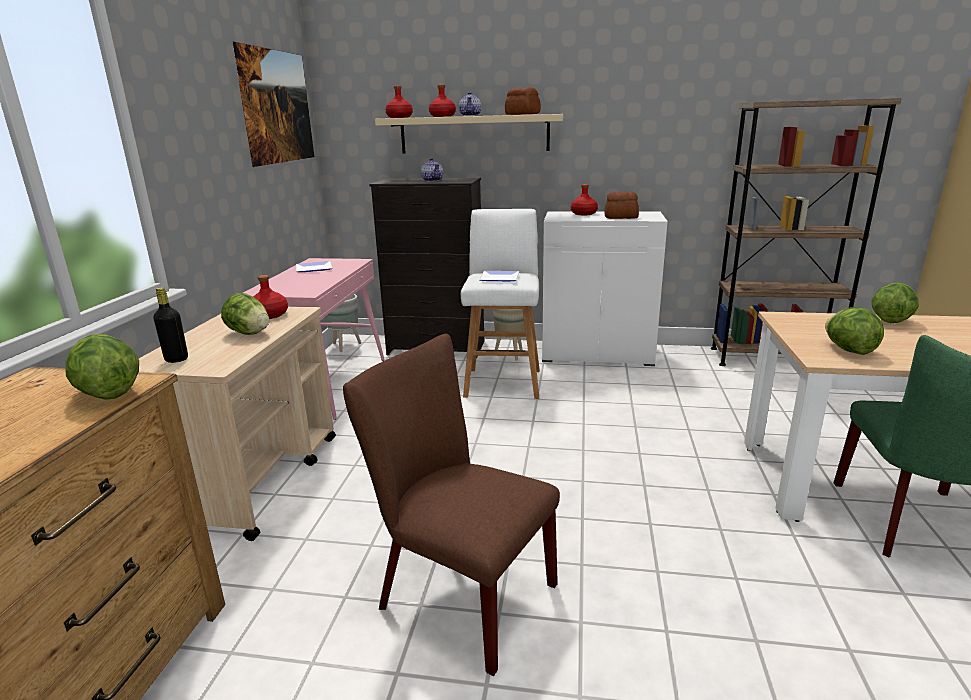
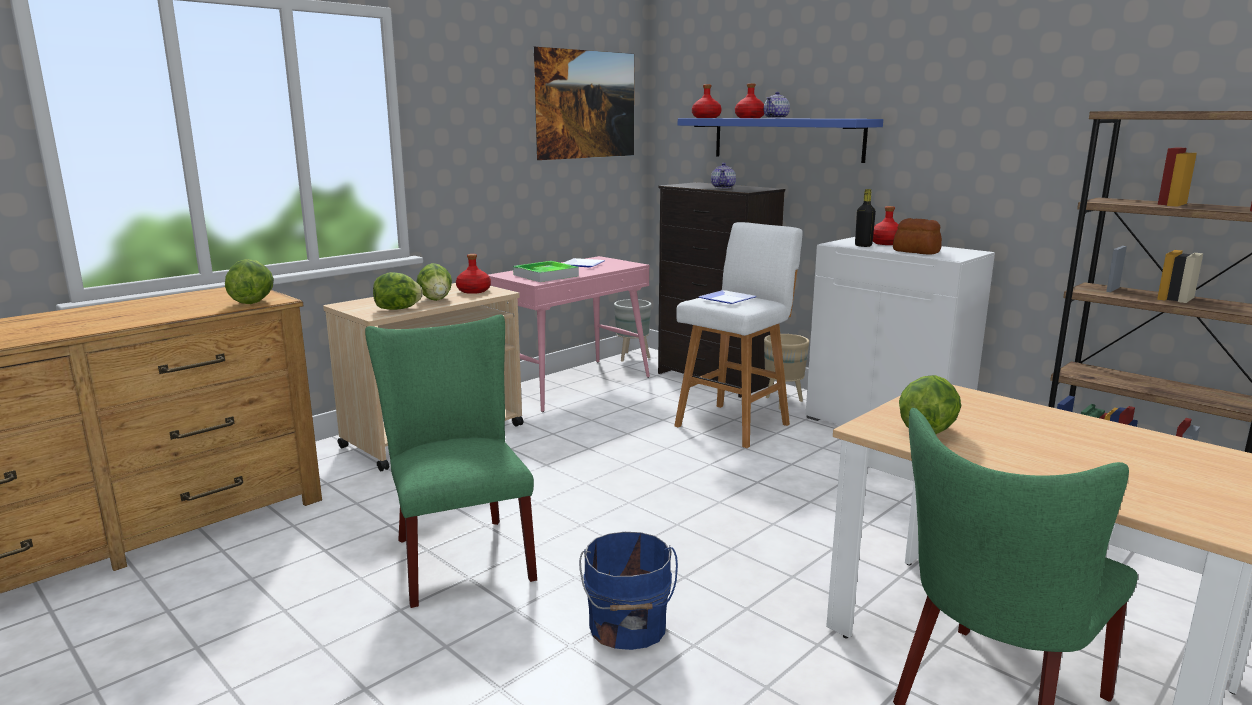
camera: 35 degrees right, 5 degrees down
(176, 359) = (365, 305): black bottle -> black bottle (863, 246)
(302, 285) = (546, 275): none -> tray
(457, 593) = (459, 554): brown chair -> green chair
(474, 134) = (786, 139): beige shelf -> blue shelf
(522, 114) = (828, 118): bread -> none
(679, 589) = (627, 628): none -> blue bucket
(889, 320) = (1081, 424): lettuce -> lettuce (398, 309)

